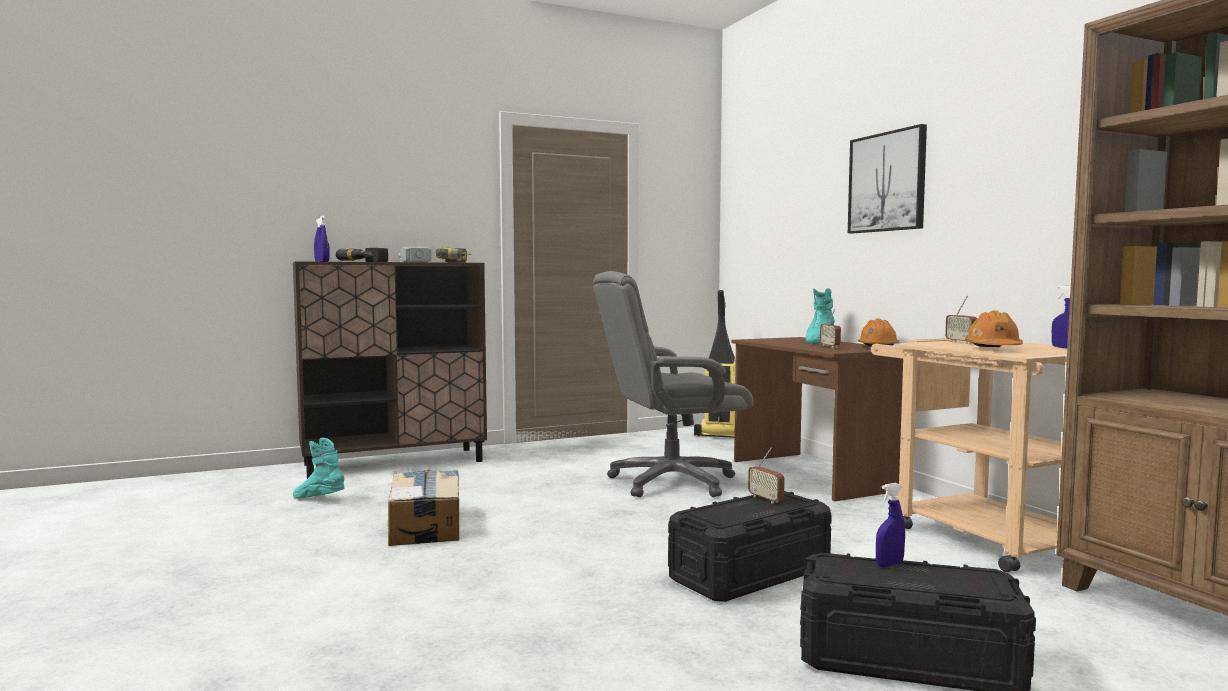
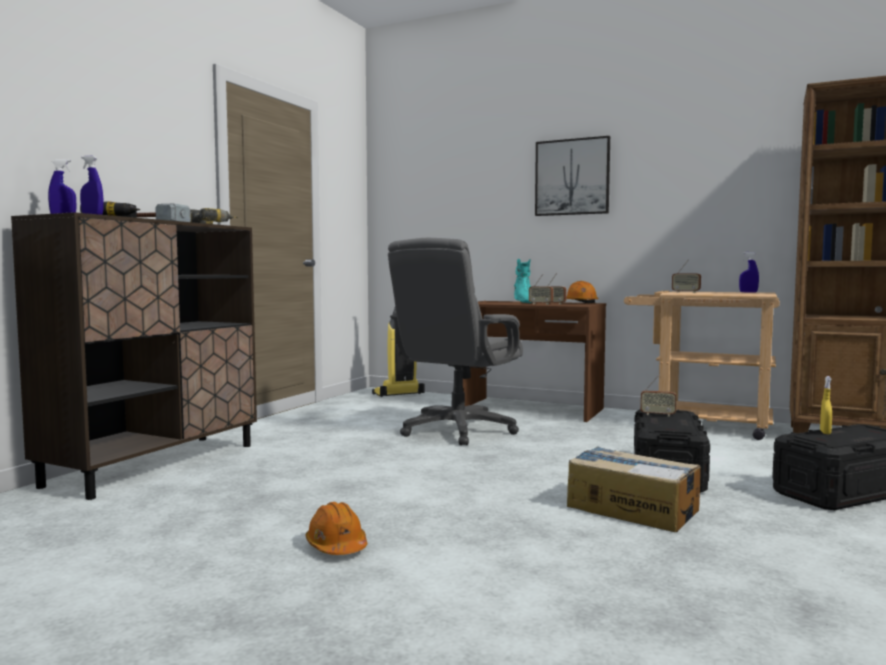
camera: 40 degrees left, 0 degrees up
(319, 499) = (171, 513): turquoise boot -> none
(425, 526) = (364, 505): cardboard box -> cardboard box (632, 508)
(811, 346) = (540, 304): none -> radio
(889, 565) = (825, 432): blue spray bottle -> yellow spray bottle
(993, 349) = (732, 293): orange hard hat -> orange hard hat (336, 546)

